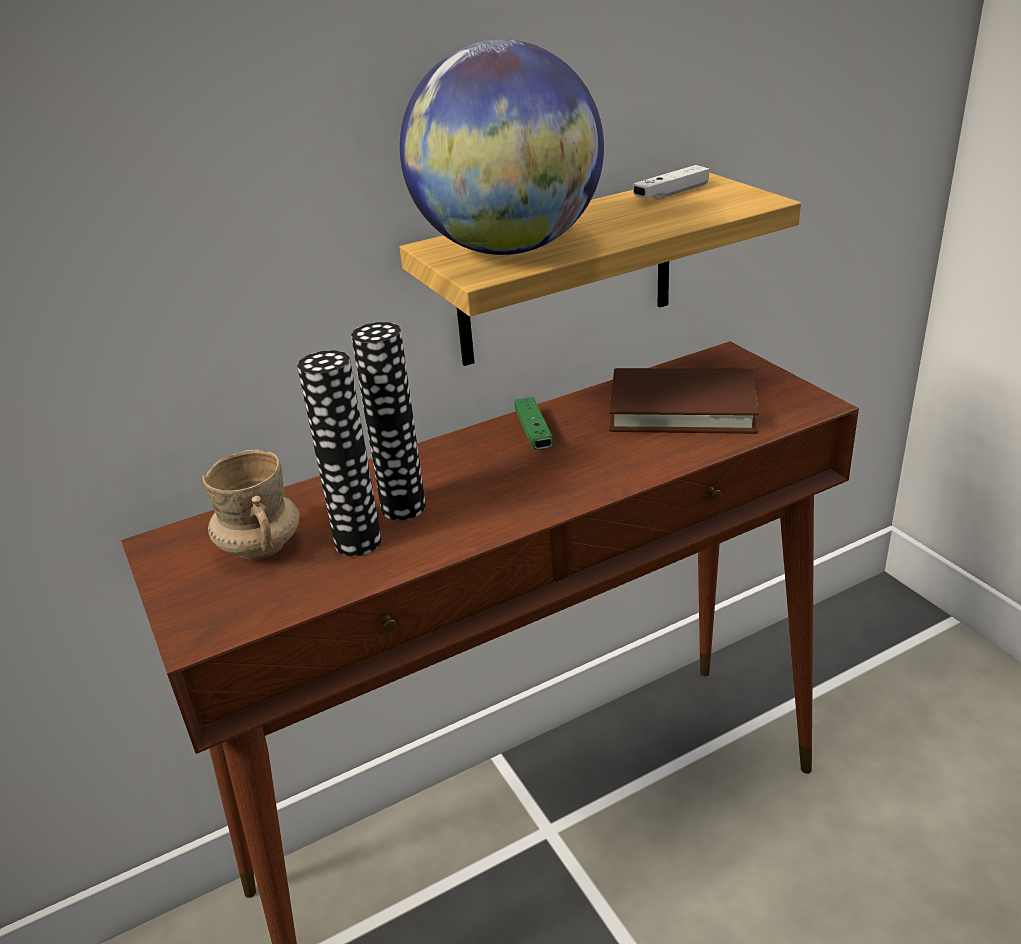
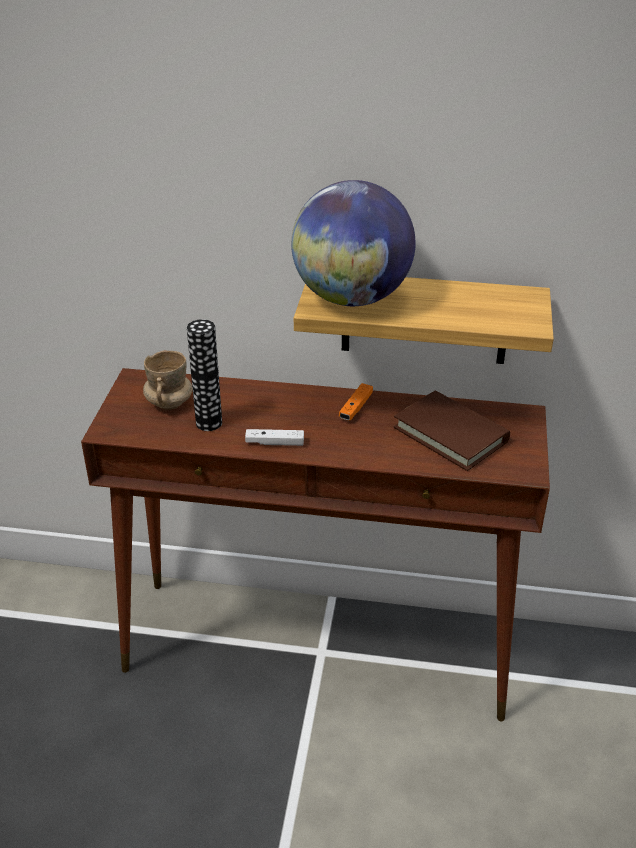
camera: 35 degrees right, 5 degrees up
(403, 507) = (247, 416): vase -> none
(534, 433) = (356, 408): green game controller -> orange game controller
(671, 193) = (495, 296): white game controller -> white game controller (275, 443)

